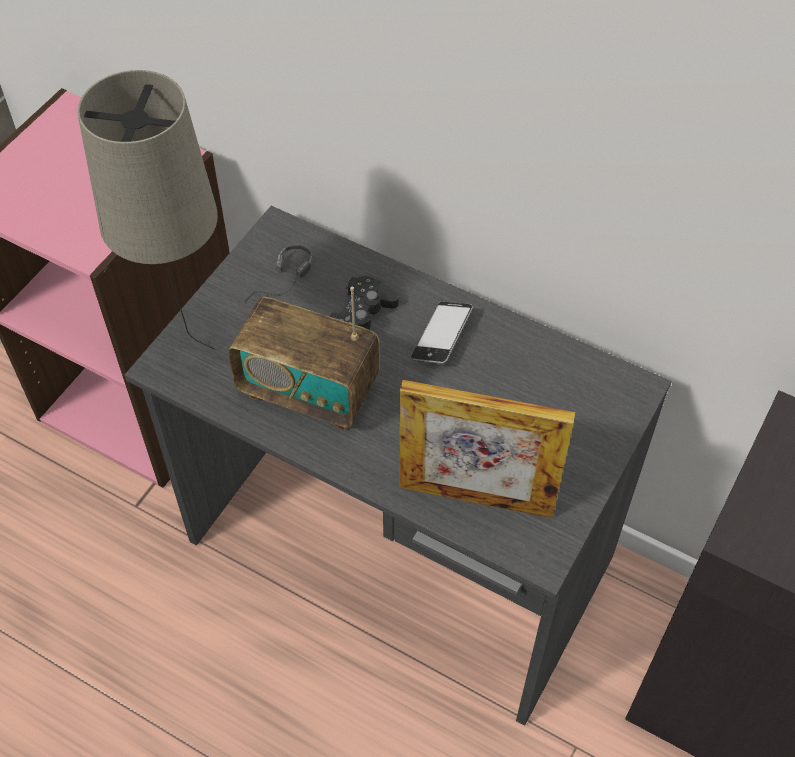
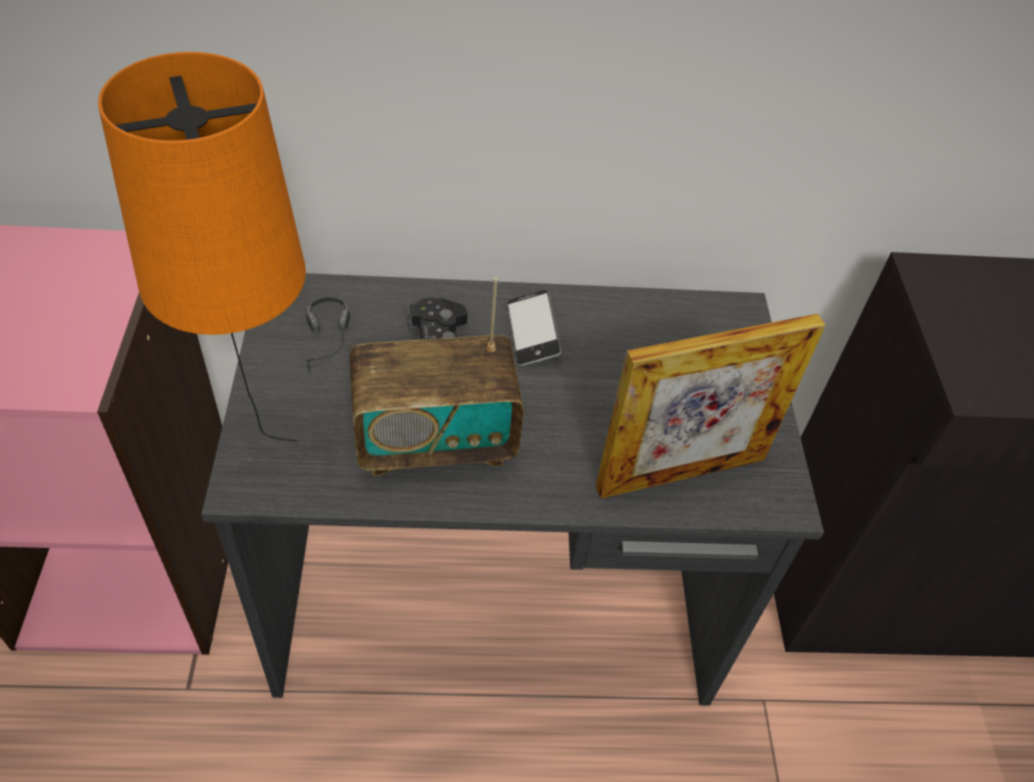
camera: 35 degrees left, 5 degrees down
(188, 346) = (262, 450): beige table lamp -> orange table lamp

